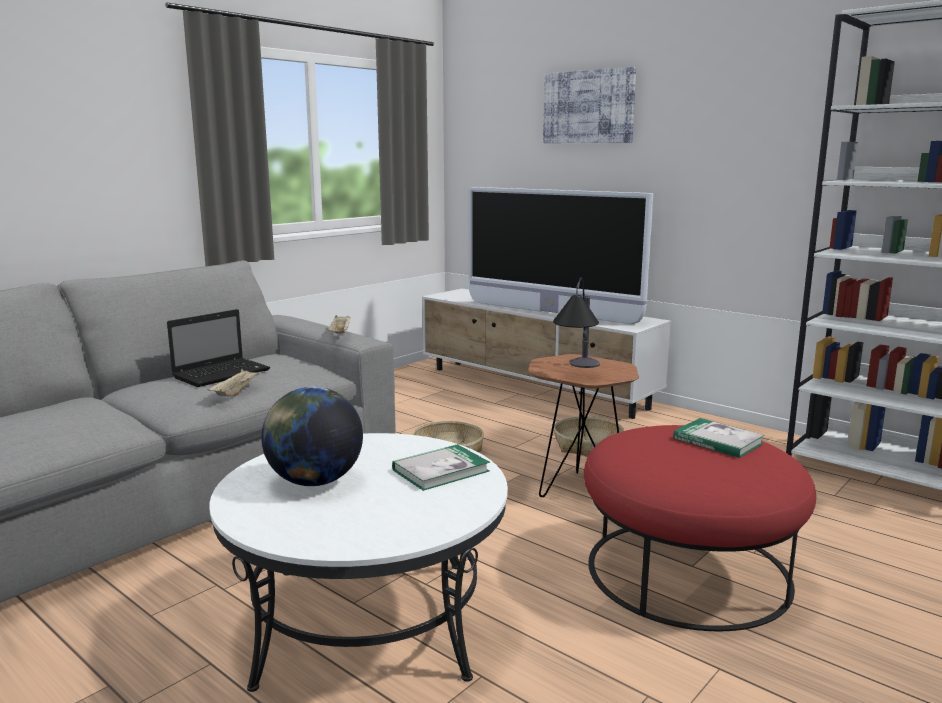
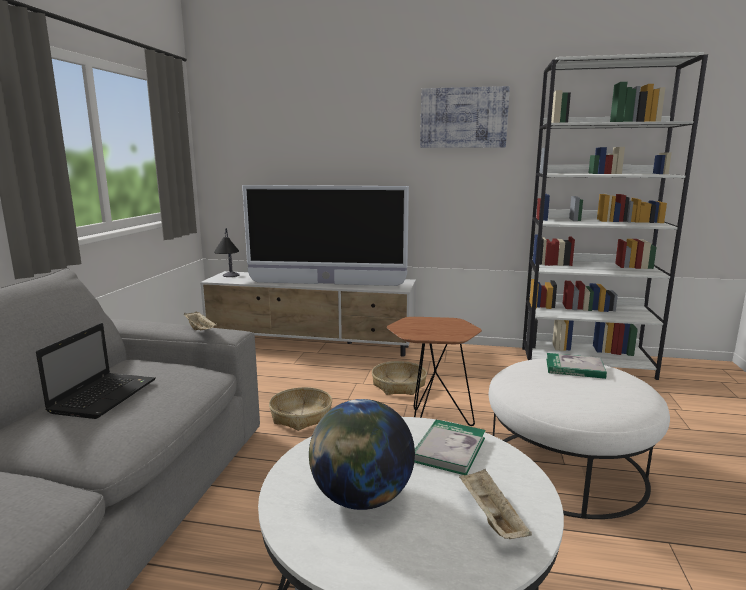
camera: 30 degrees left, 0 degrees up
(236, 392) = (148, 415): beige tray -> beige tray (490, 517)
(578, 372) = (436, 331): table lamp -> table lamp (229, 279)
(588, 107) = (335, 120): picture -> picture (463, 118)
(687, 571) = (566, 469): red ottoman -> white ottoman

